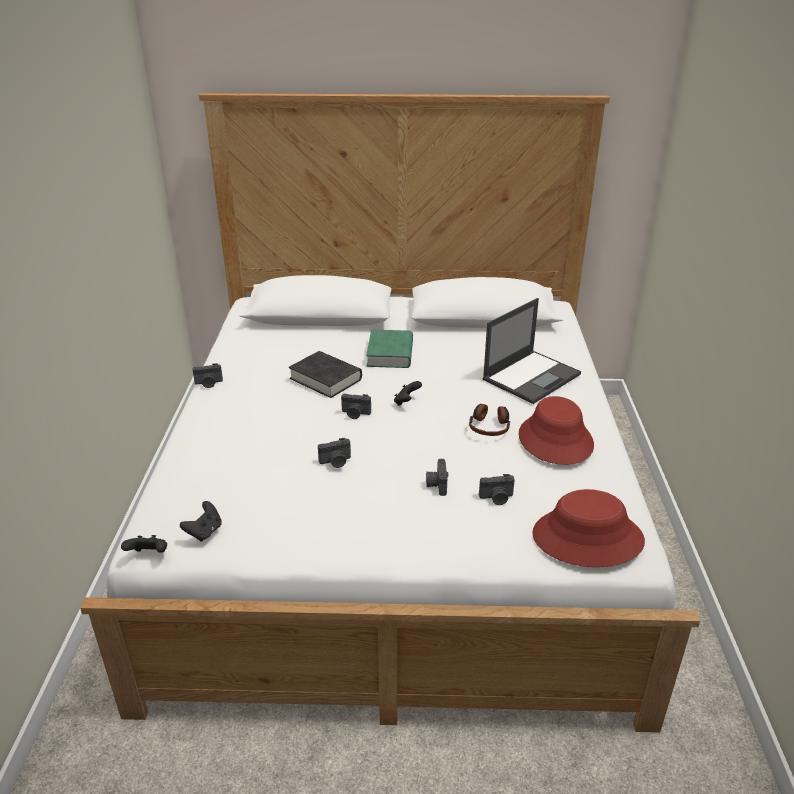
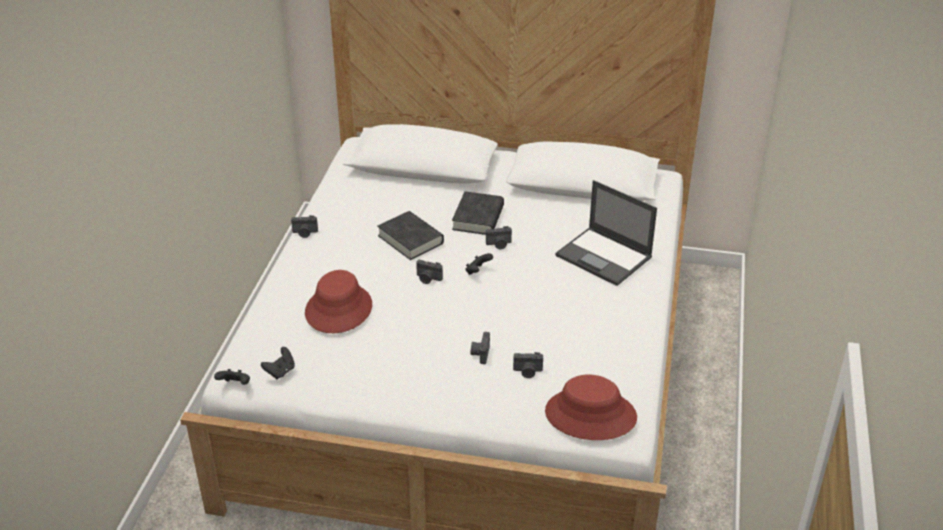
camera: 10 degrees right, 5 degrees up
(336, 462) = (399, 323): camera -> camera (499, 244)
(390, 354) = (478, 218): green book -> black book
(489, 426) = (545, 304): headphones -> none
(532, 376) = (604, 257): laptop -> laptop turned 75 degrees clockwise
(555, 440) = (599, 324): red hat -> red hat (338, 309)

